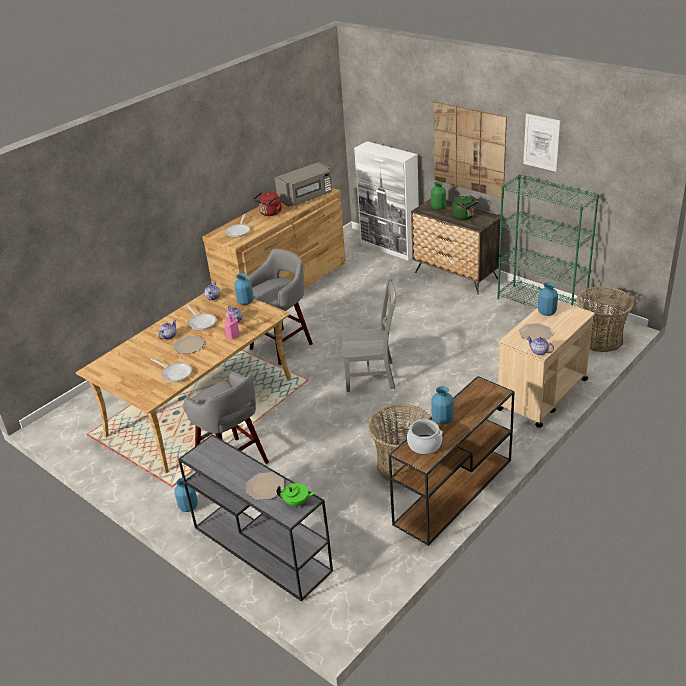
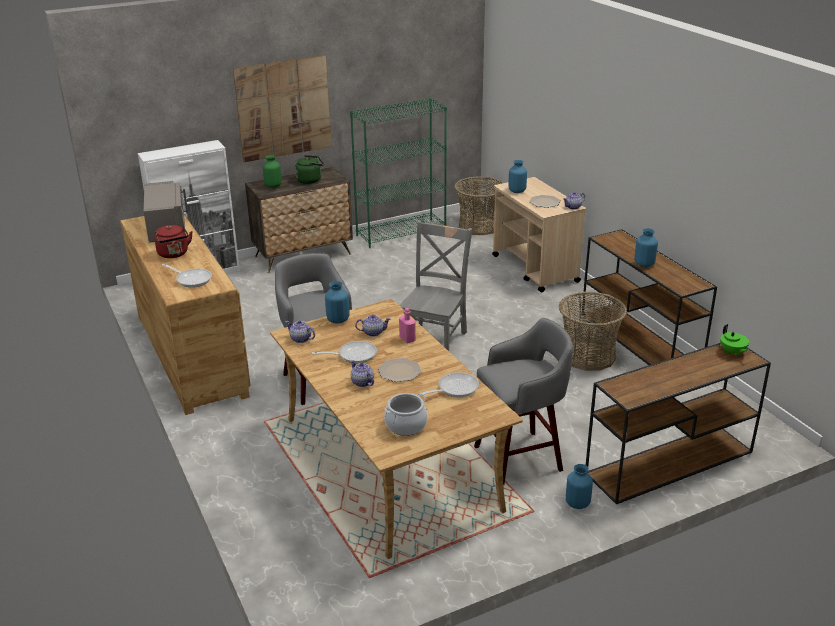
camera: 70 degrees left, 5 degrees down
(260, 548) = (668, 463): grey console table -> brown console table
(265, 486) = (701, 365): plate -> none
(297, 502) = (732, 352): green teapot -> green teapot turned 135 degrees clockwise
(424, 445) = (676, 279): cooking pot -> cooking pot (406, 425)
(541, 142) = (365, 69): picture -> none

